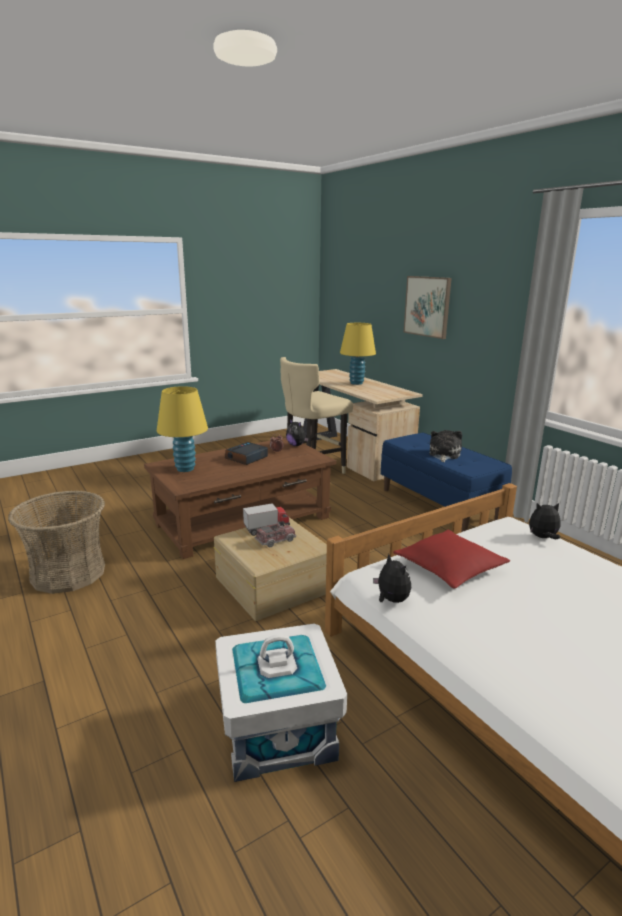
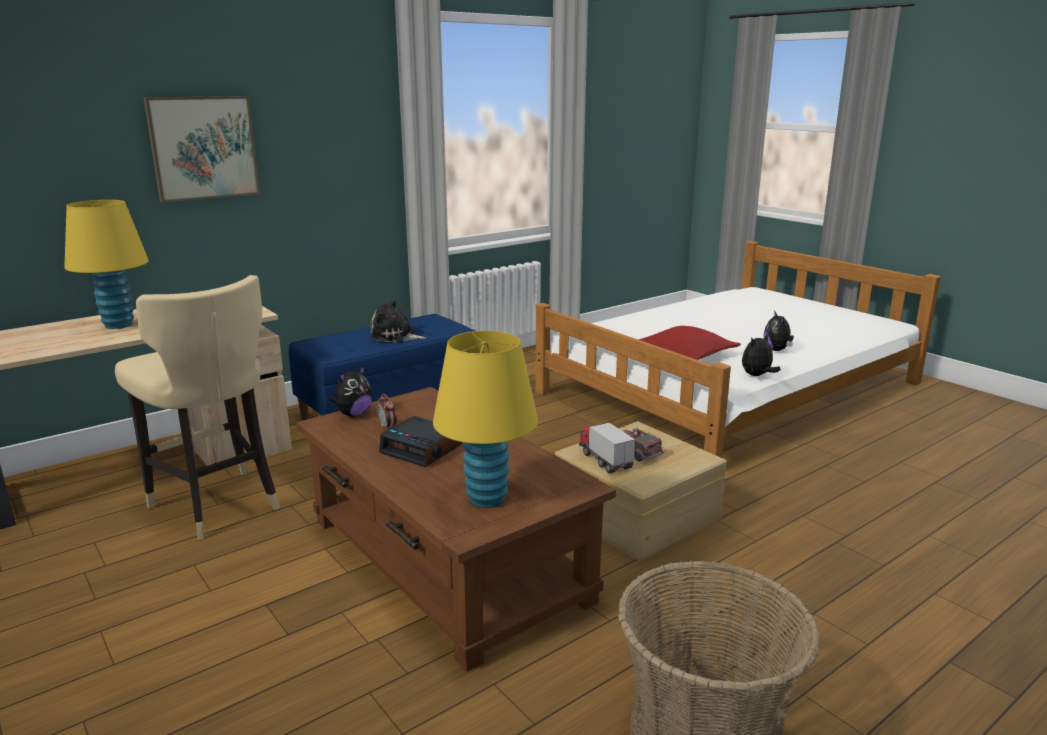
camera: 95 degrees left, 0 degrees up
(278, 728) = (860, 492): white storage box -> none
(543, 538) = (604, 324): plush toy -> plush toy (777, 350)

